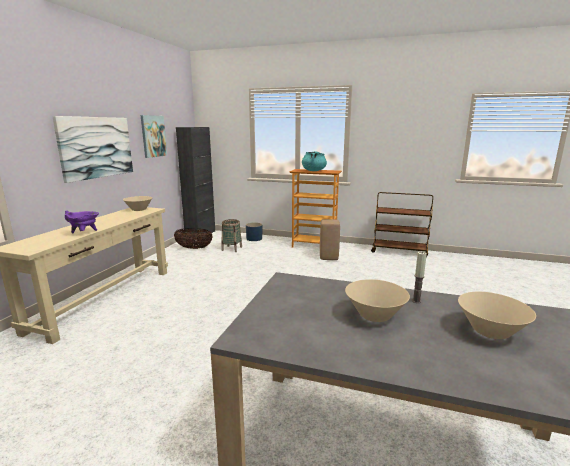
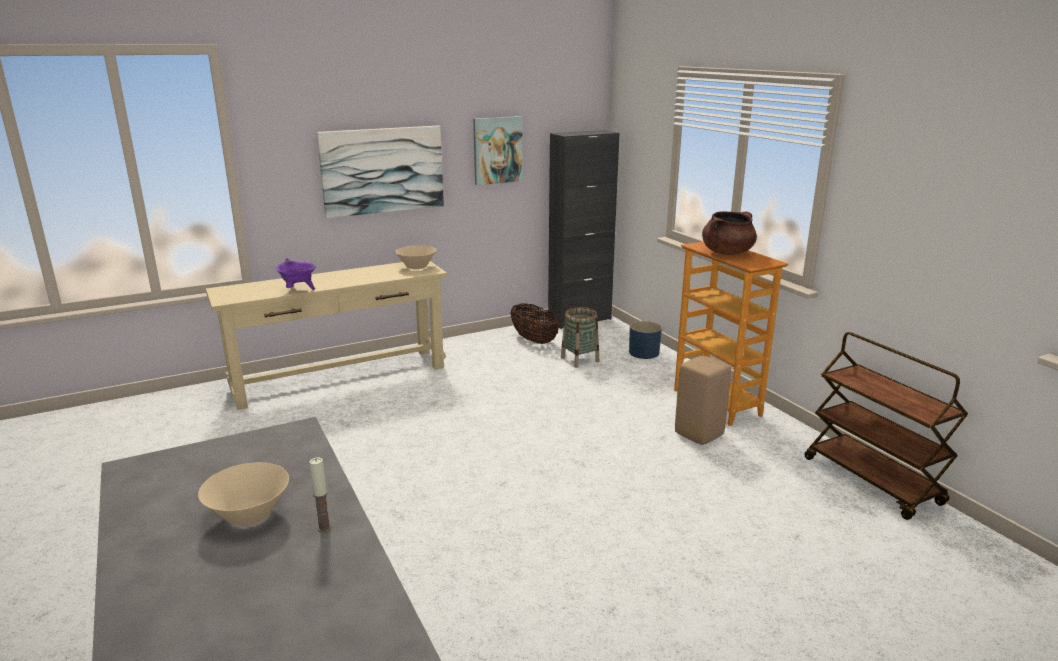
camera: 45 degrees right, 5 degrees up
(313, 171) = (727, 253): turquoise cooking pot -> brown cooking pot
(490, 331) = (278, 605): beige bowl -> none

